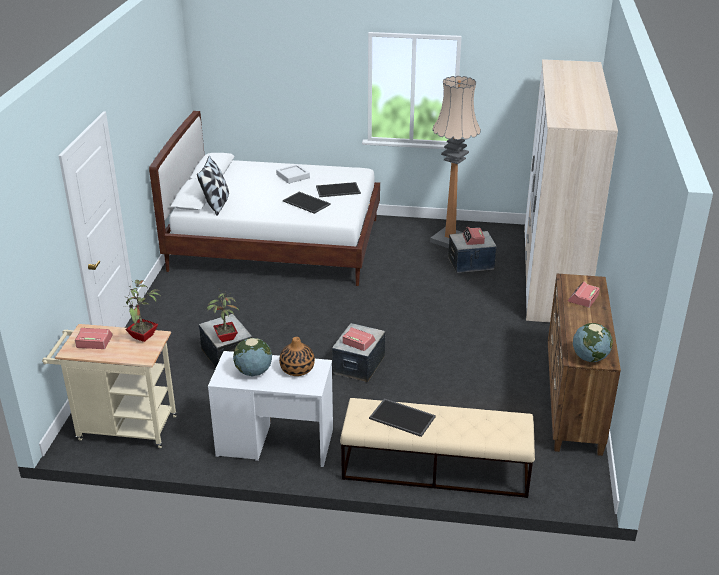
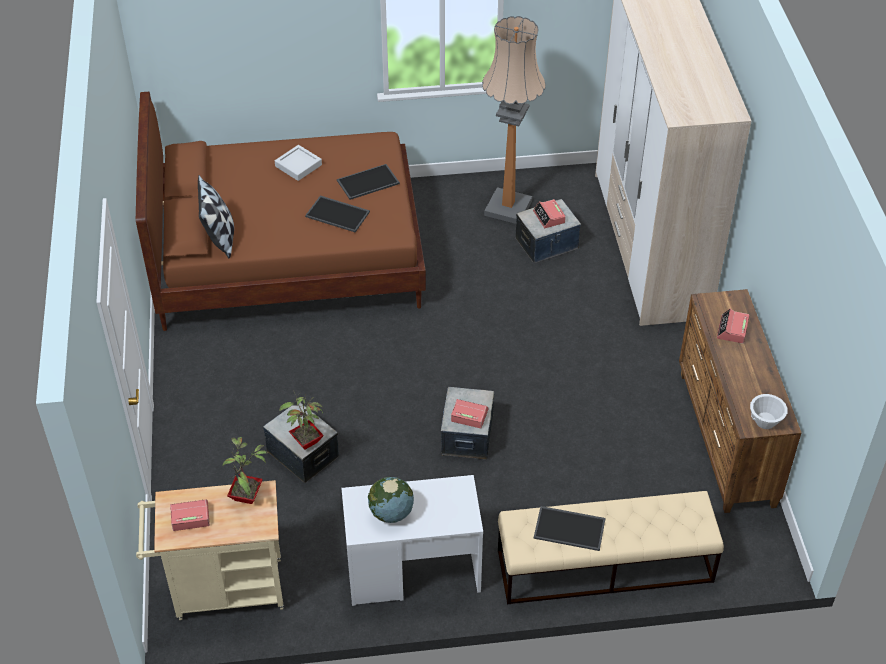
camera: 15 degrees left, 15 degrees up
(276, 244) = (288, 255): white bed -> brown bed
(297, 369) = (439, 498): vase -> none
(589, 358) = (764, 421): globe -> white bowl

